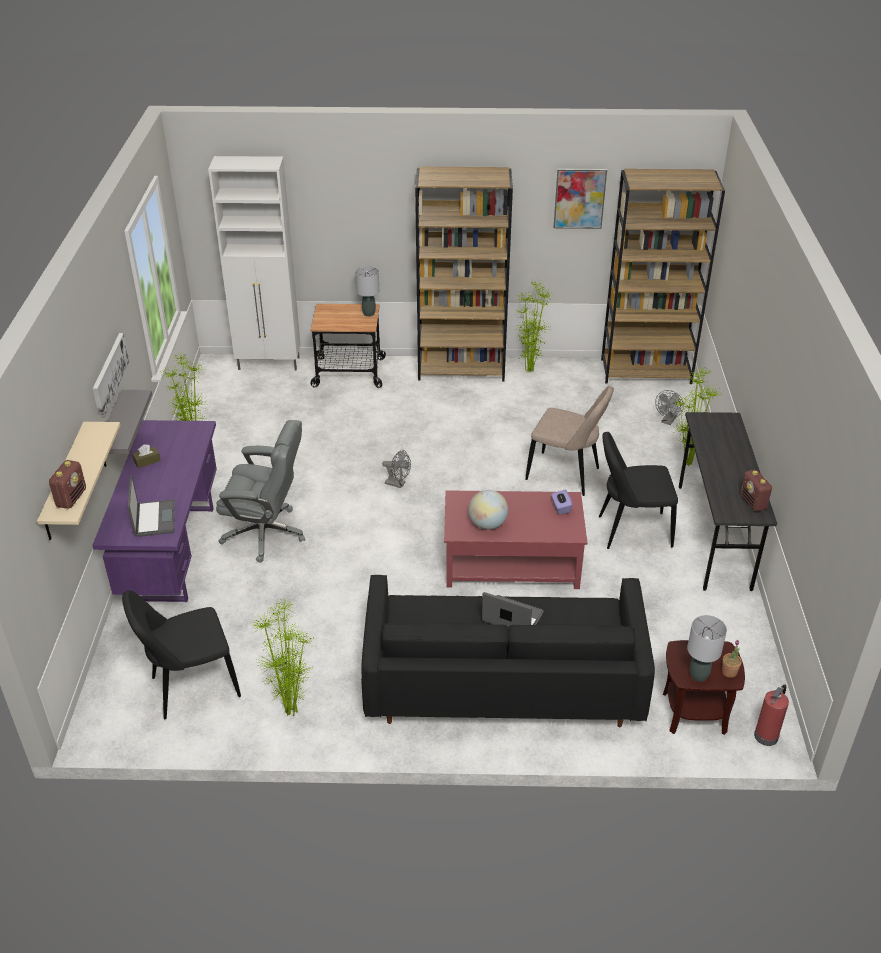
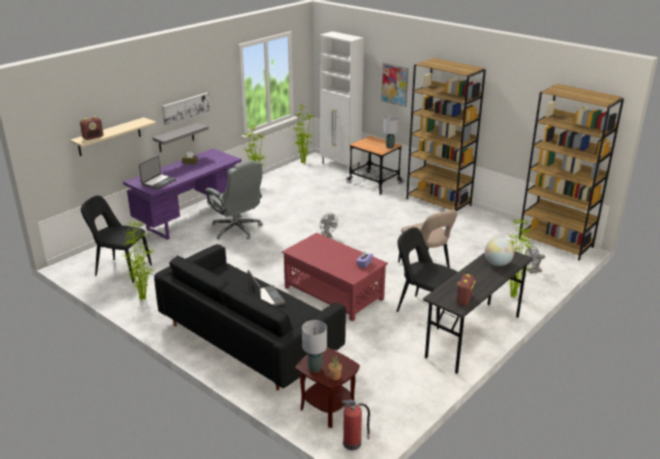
camera: 40 degrees right, 10 degrees down
(487, 524) = (313, 254): globe -> globe (497, 264)
(530, 371) = (478, 217): potted plant -> potted plant (303, 163)
(579, 198) = (527, 100): picture -> picture (395, 84)

